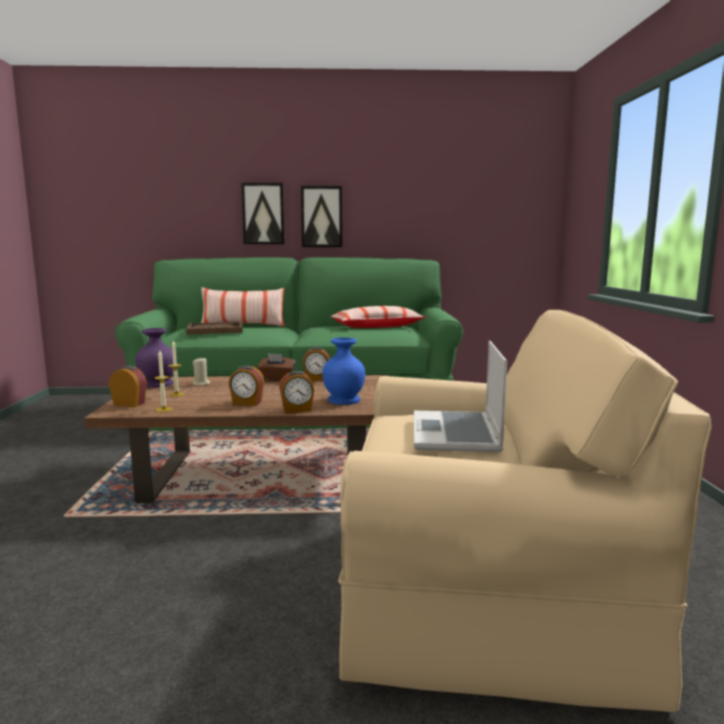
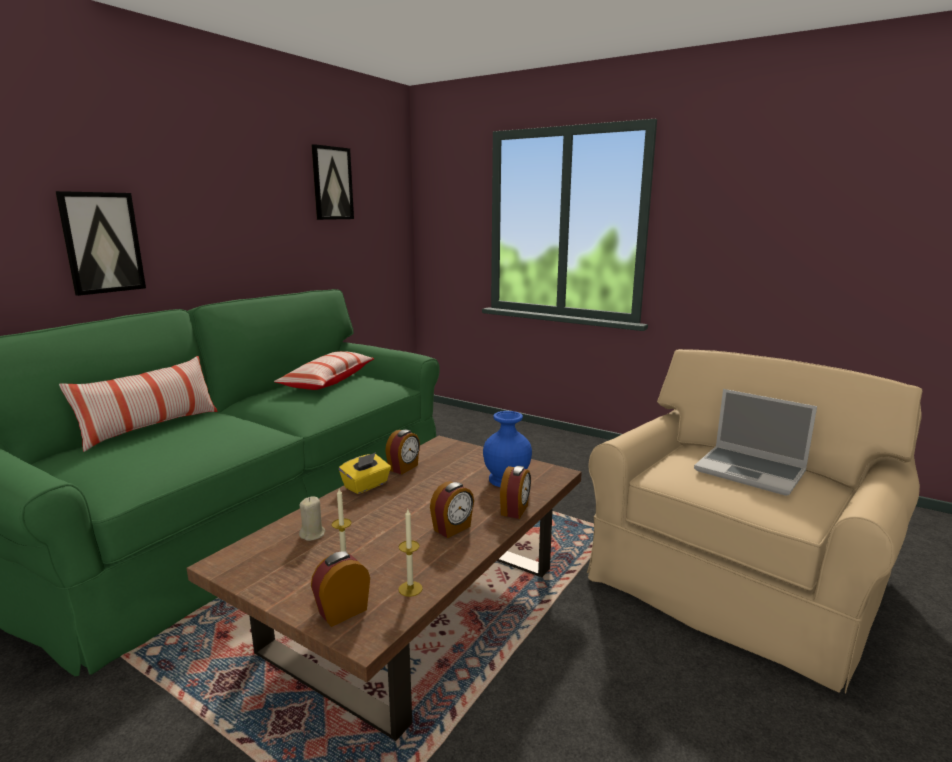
camera: 55 degrees left, 5 degrees up
(157, 384) = (257, 566): purple vase -> none
(215, 330) = (160, 449): brown tray -> none
(276, 378) = (366, 485): brown tissue box -> yellow tissue box
(321, 217) = (191, 243): picture -> picture (332, 183)

